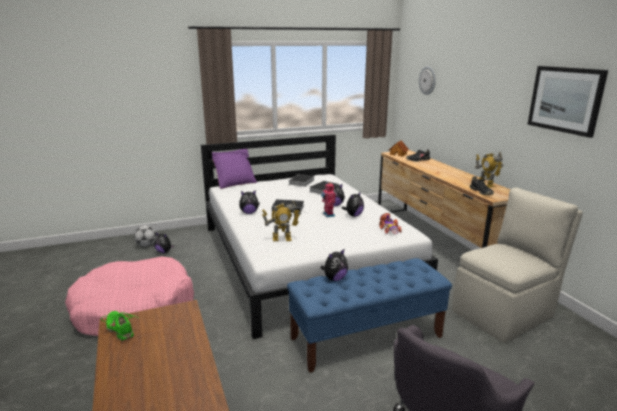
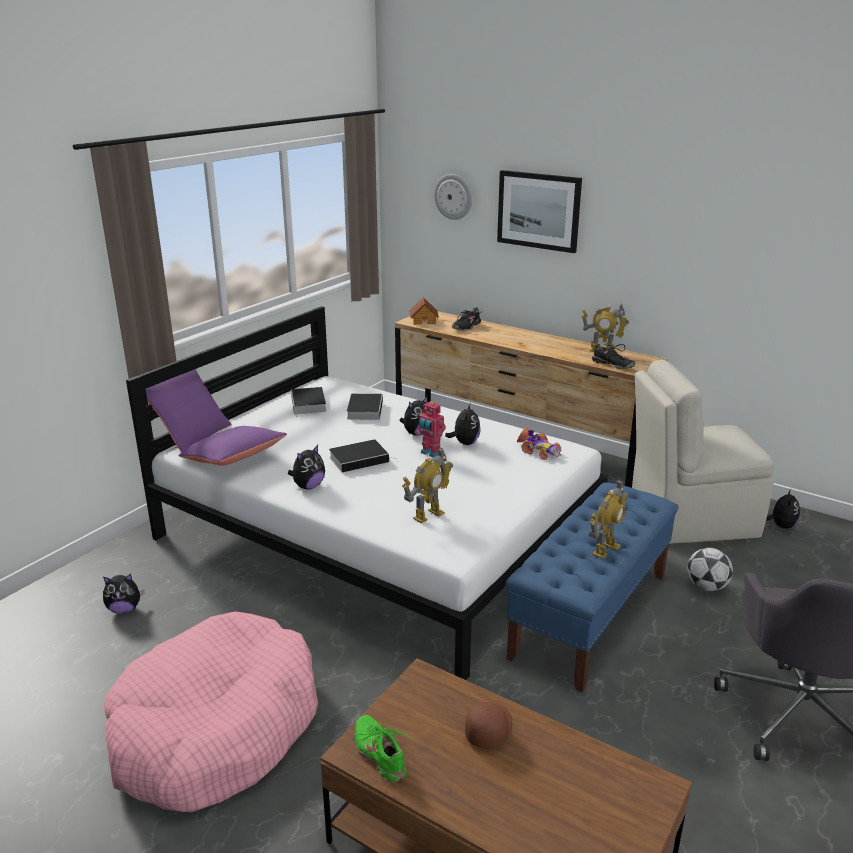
camera: 35 degrees left, 5 degrees up
(120, 329) = (380, 754): green shoe -> green shoe turned 45 degrees clockwise
(146, 245) = (68, 610): football -> football (706, 587)
(177, 342) = (488, 728): none -> brown cap
(236, 195) = (234, 459): none -> purple pillow
(334, 278) = (558, 549): plush toy -> plush toy (781, 526)
(360, 288) = (605, 550): none -> toy robot
(504, 313) = (689, 520): beige chair -> beige chair turned 120 degrees counterclockwise
(565, 99) = (710, 229): picture -> picture (538, 210)

